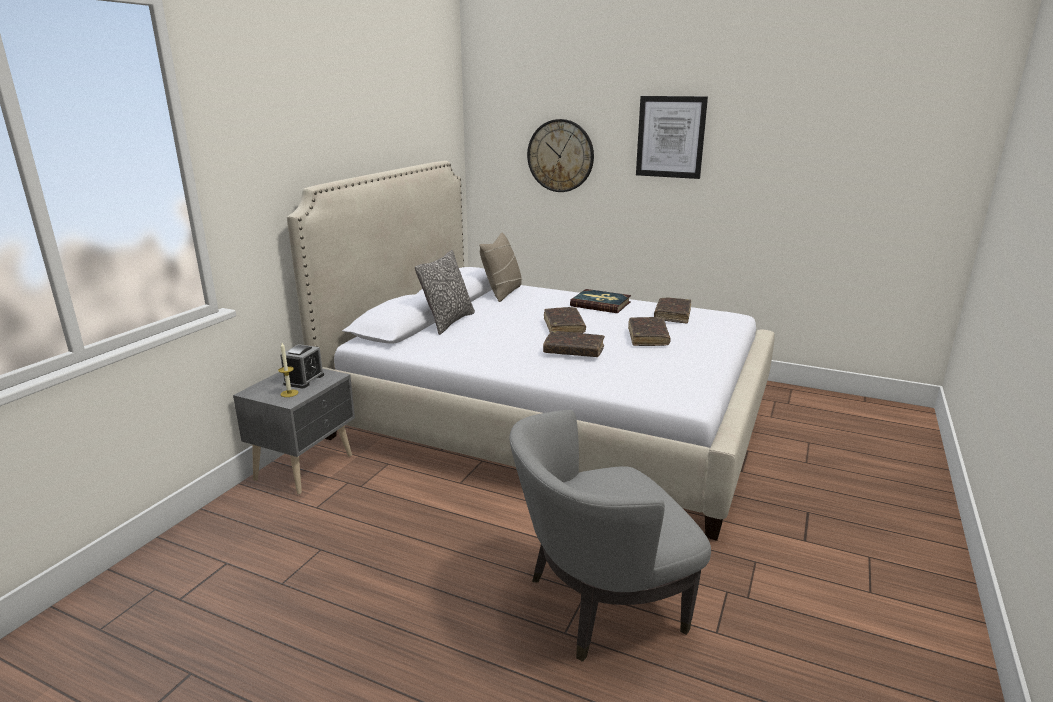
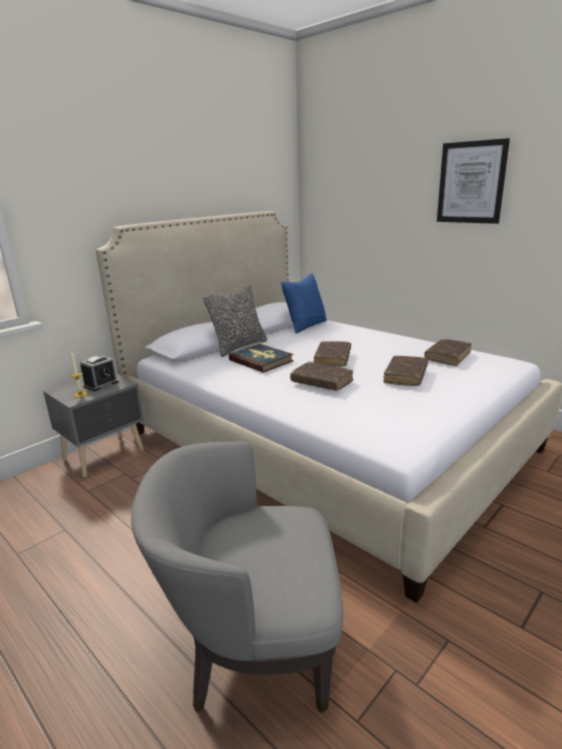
camera: 20 degrees right, 0 degrees up
(502, 292) = (306, 325): beige pillow -> blue pillow
(560, 156) = (372, 205): wall clock -> none
(600, 304) = (384, 341): book -> book (261, 360)

